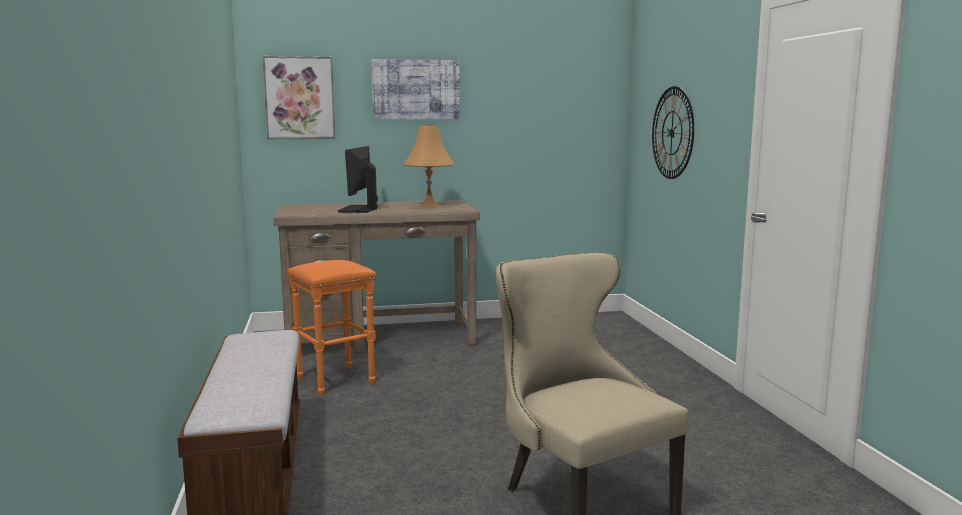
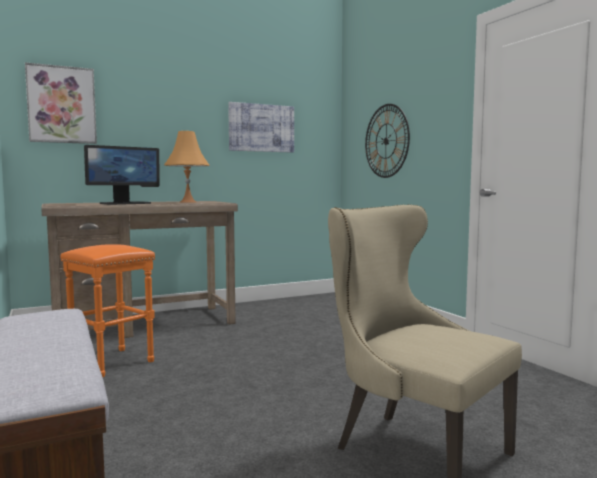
camera: 15 degrees left, 5 degrees down
(359, 209) = (125, 203): monitor -> monitor turned 120 degrees counterclockwise
(416, 89) = (170, 104): picture -> picture (261, 128)

